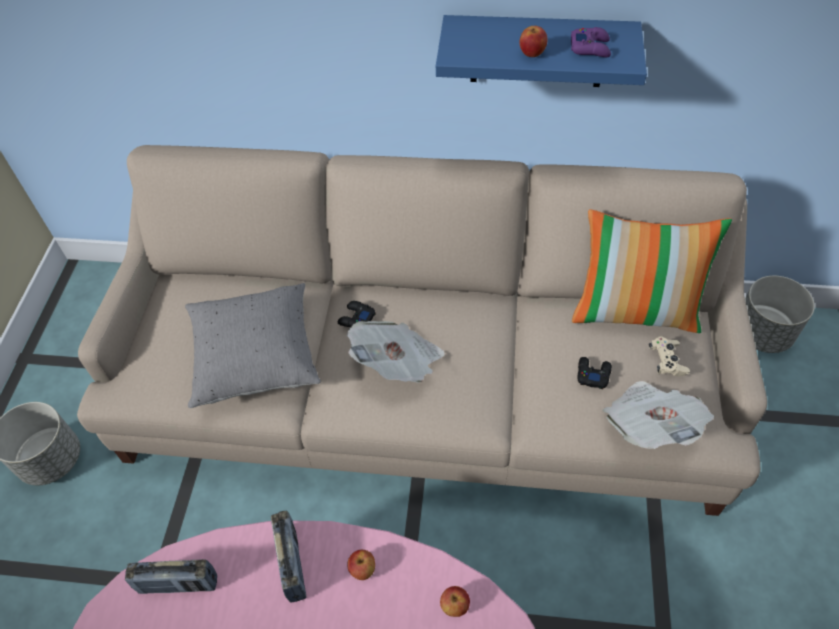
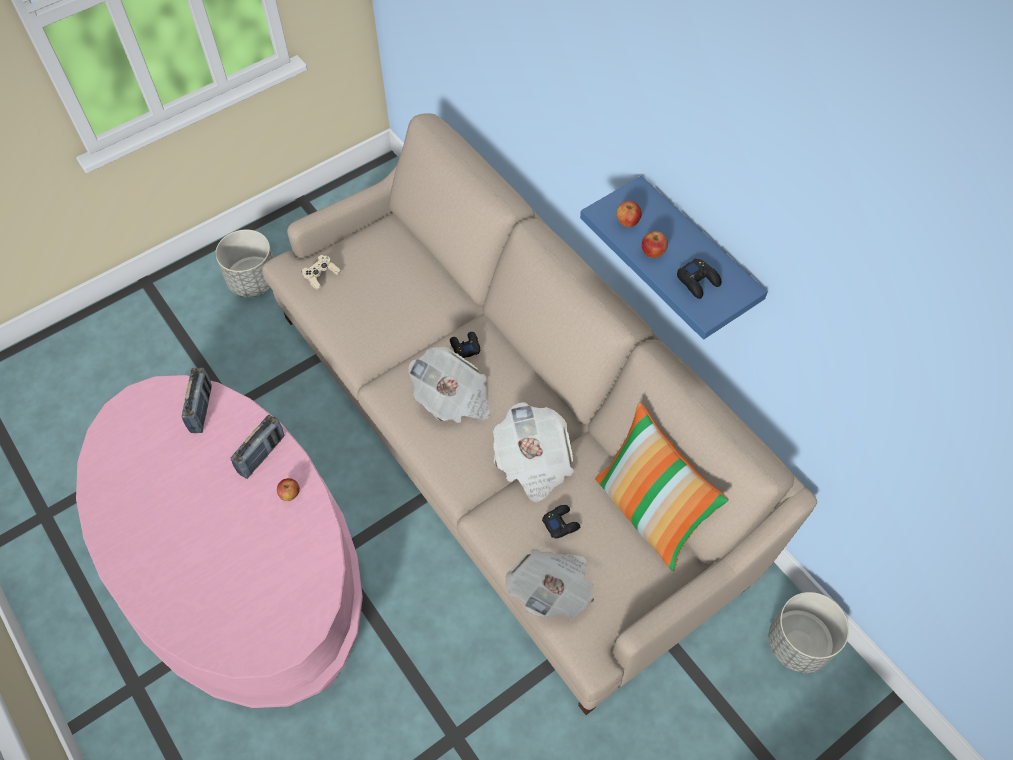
camera: 45 degrees right, 5 degrees up
(179, 584) = (201, 409): radio -> radio turned 135 degrees counterclockwise
(255, 357) = (381, 317): grey pillow -> none
(454, 606) = (310, 562): apple -> apple (627, 222)
(516, 353) = (533, 462): none -> newspaper
(590, 47) = (698, 281): purple game controller -> black game controller
(666, 361) = (621, 564): beige game controller -> beige game controller (321, 276)

